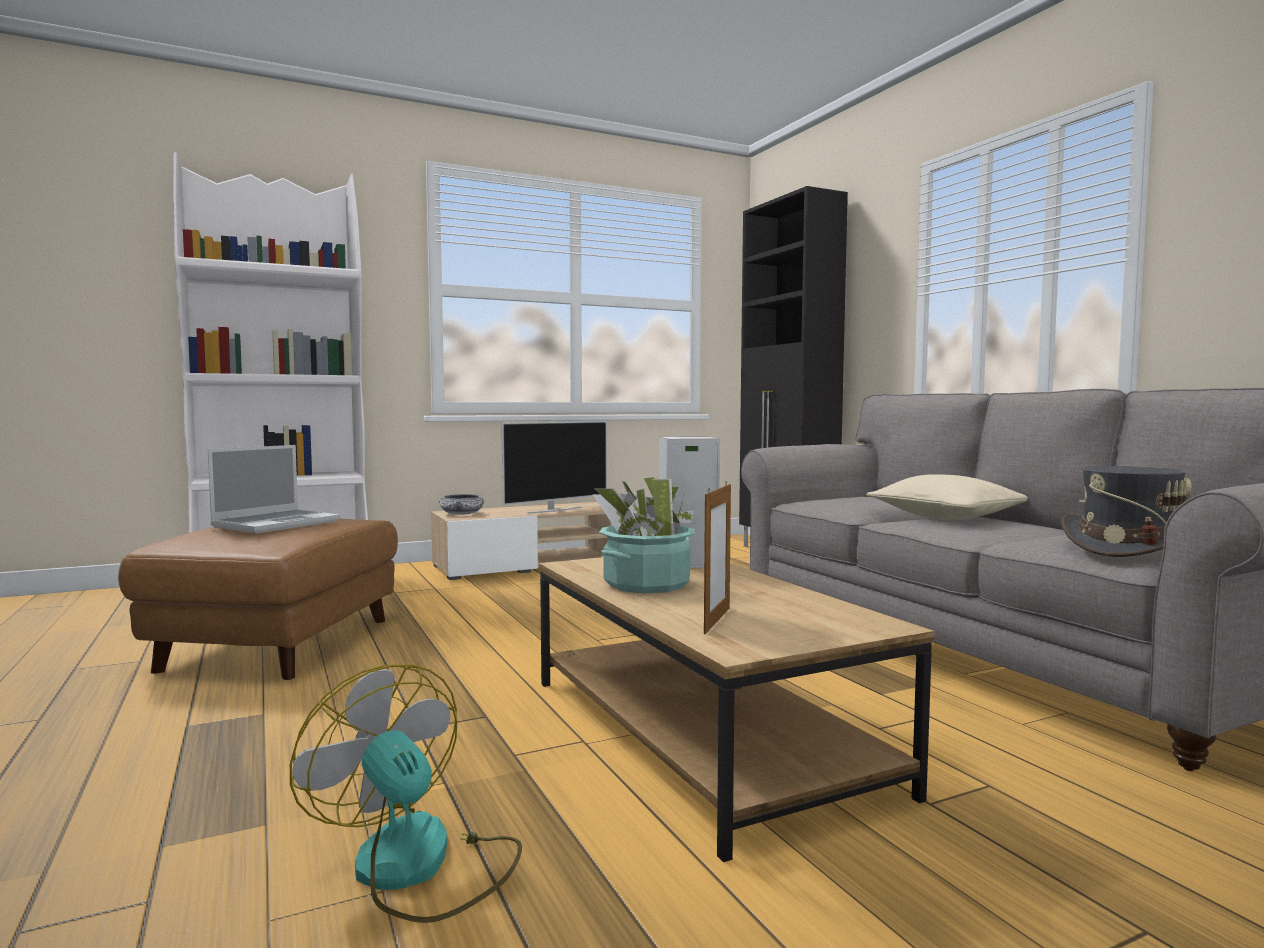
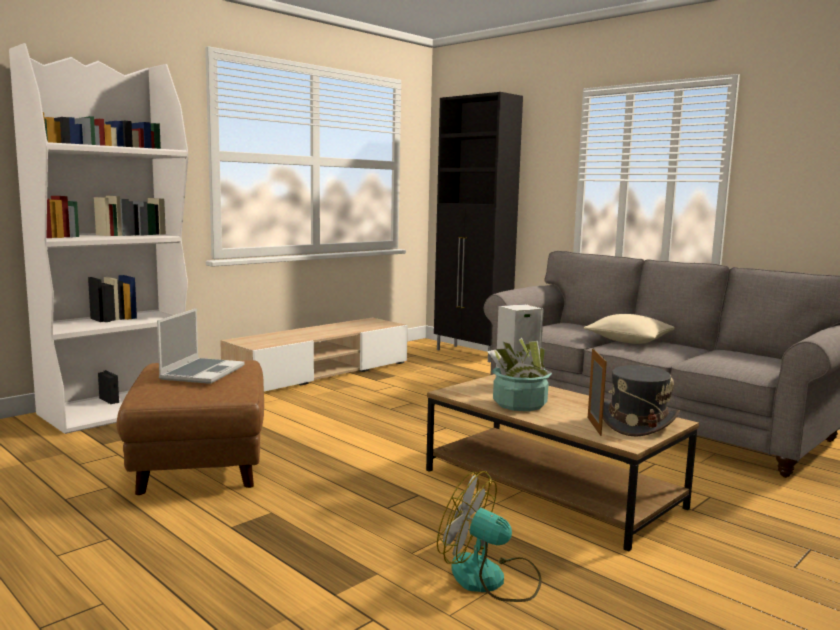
camera: 20 degrees left, 5 degrees up
(462, 514) = (252, 342): bowl -> none
(554, 510) = (318, 334): television -> none
(1127, 547) = (750, 363): grey hat -> grey hat (637, 423)

